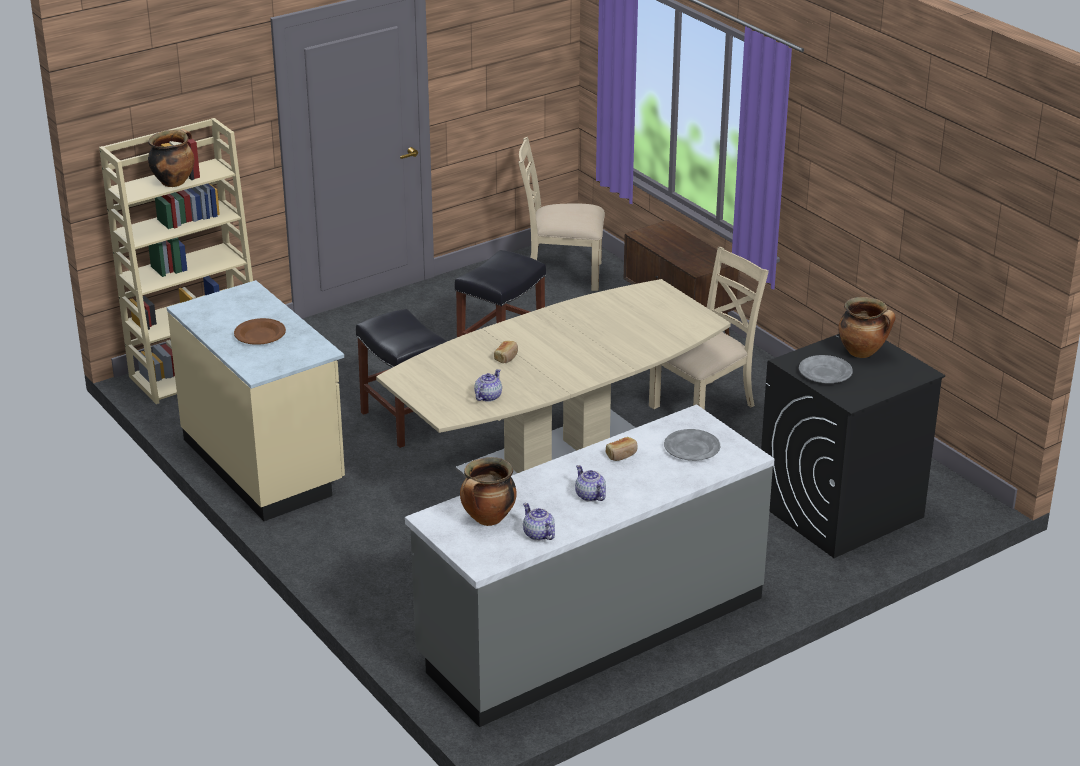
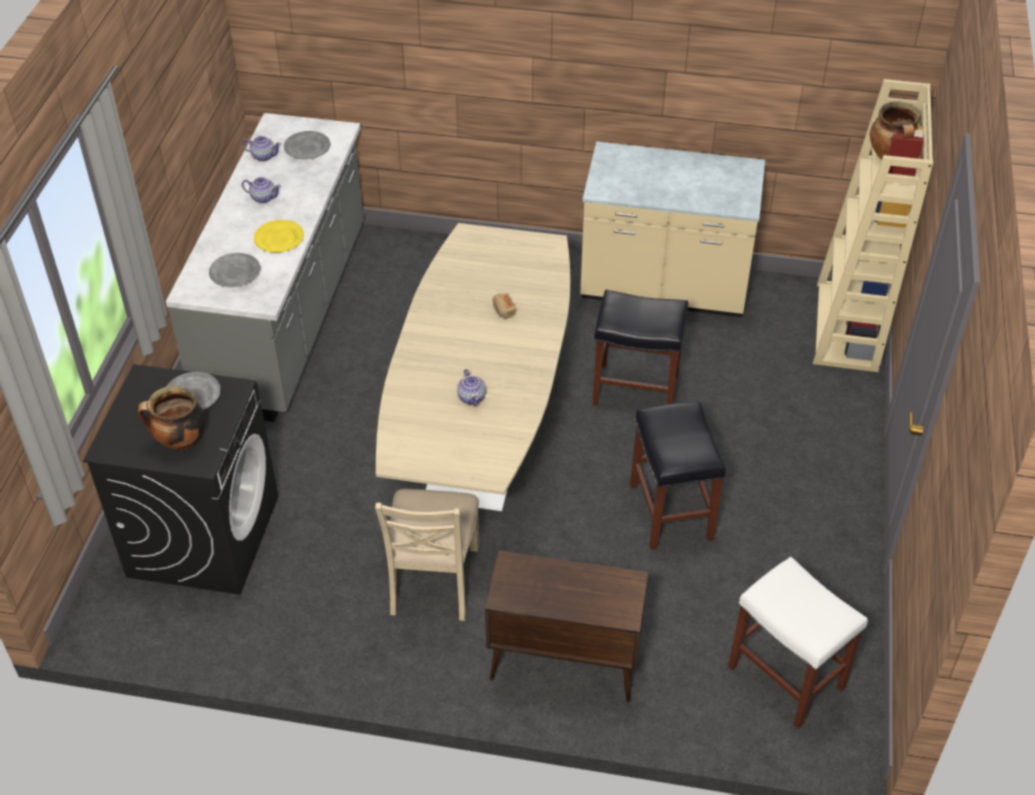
camera: 135 degrees right, 15 degrees up
(259, 335) = (662, 177): brown plate -> none
(487, 397) = (464, 267): teapot -> teapot (472, 397)
(488, 519) = (307, 148): cooking pot -> grey plate
(562, 274) = (788, 678): beige chair -> white stool
(622, 455) = (279, 239): bread -> yellow plate

